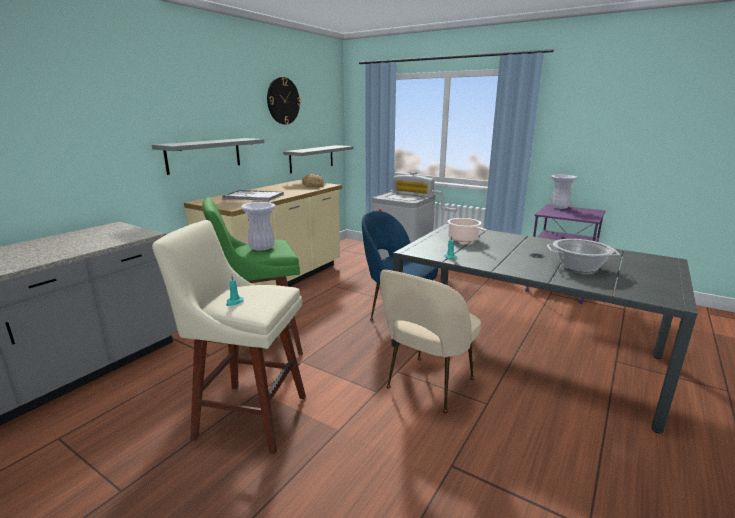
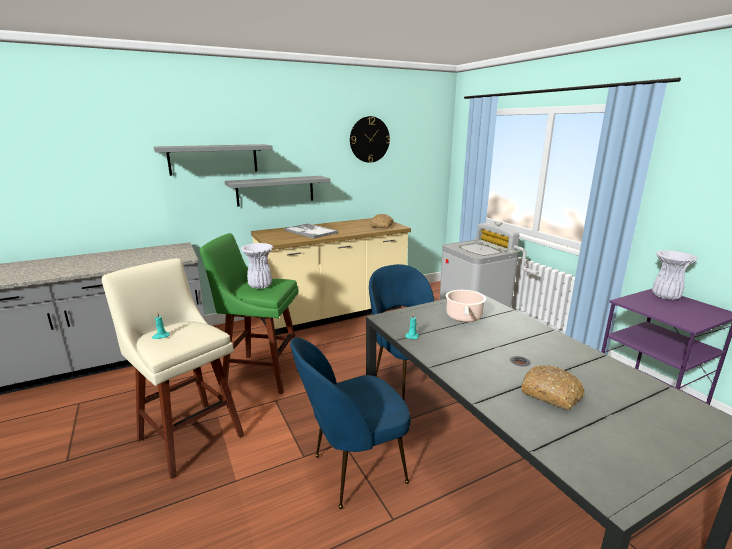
camera: 30 degrees right, 0 degrees up
(311, 158) = (401, 196): grey shelf -> grey shelf (213, 159)
(426, 387) = (352, 472): beige chair -> blue chair
(579, 267) = (551, 394): cooking pot -> bread

